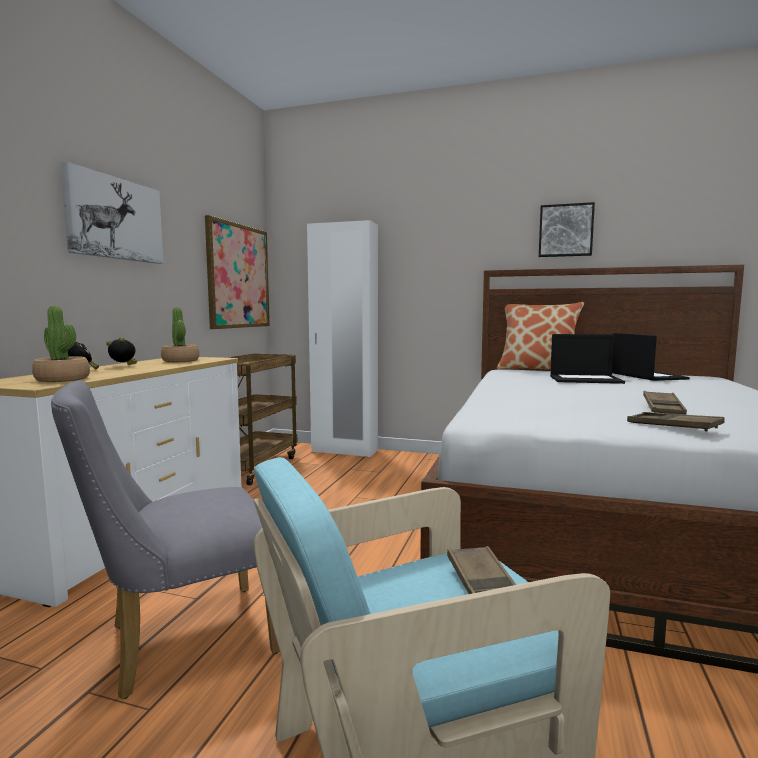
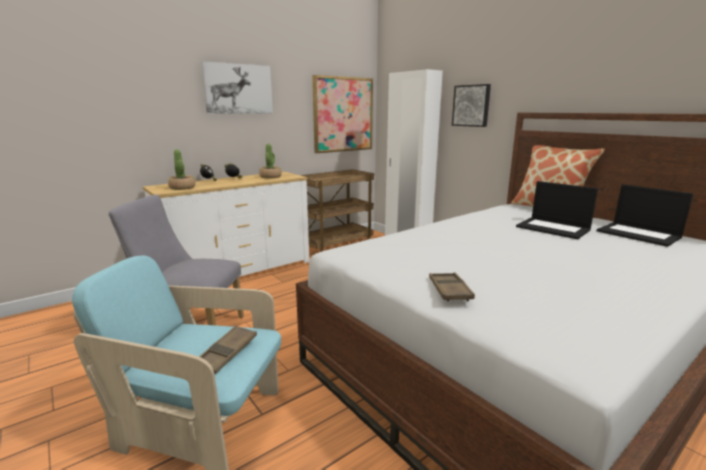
camera: 35 degrees right, 10 degrees up
(565, 230) = (602, 72): picture -> picture (471, 105)
(646, 376) = (639, 234): laptop -> laptop turned 120 degrees clockwise
(663, 408) = (510, 272): brown tray -> none

